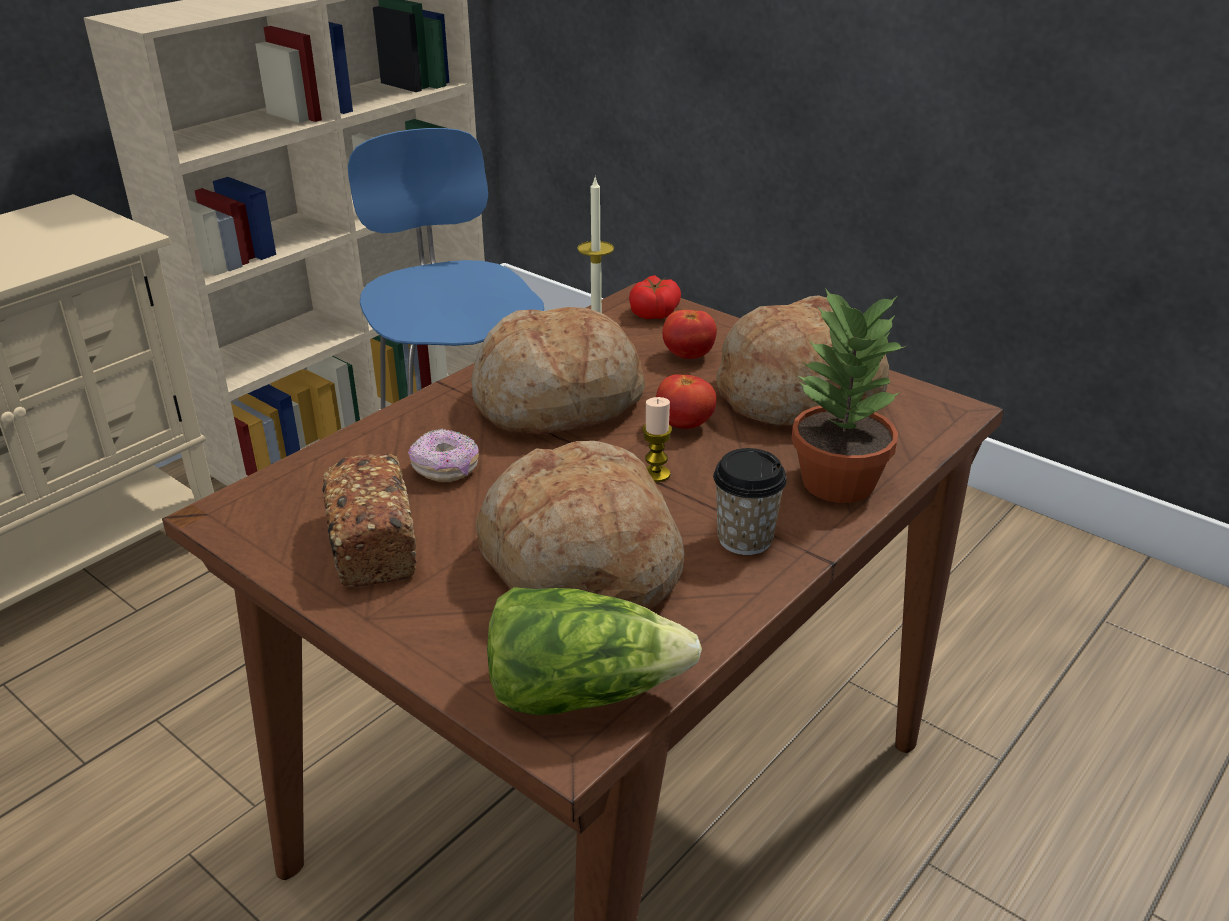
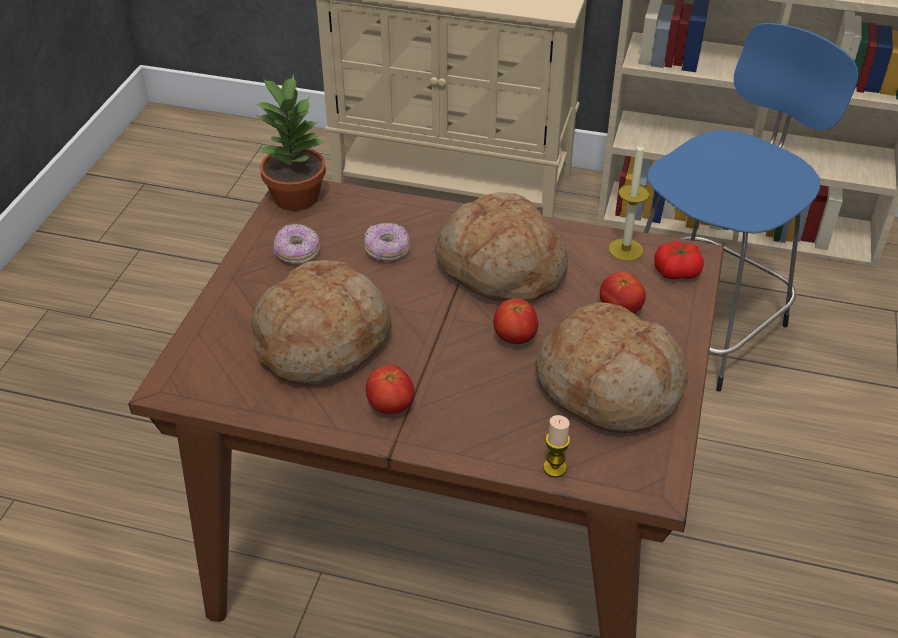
camera: 65 degrees right, 10 degrees up
(372, 543) = (297, 252): bread -> donut
(582, 691) = (209, 378): lettuce -> none
(656, 474) = (441, 342): candle -> candle (554, 468)
(745, 539) = (390, 406): cup -> tomato
(835, 482) = (491, 436): potted plant -> potted plant (296, 196)

